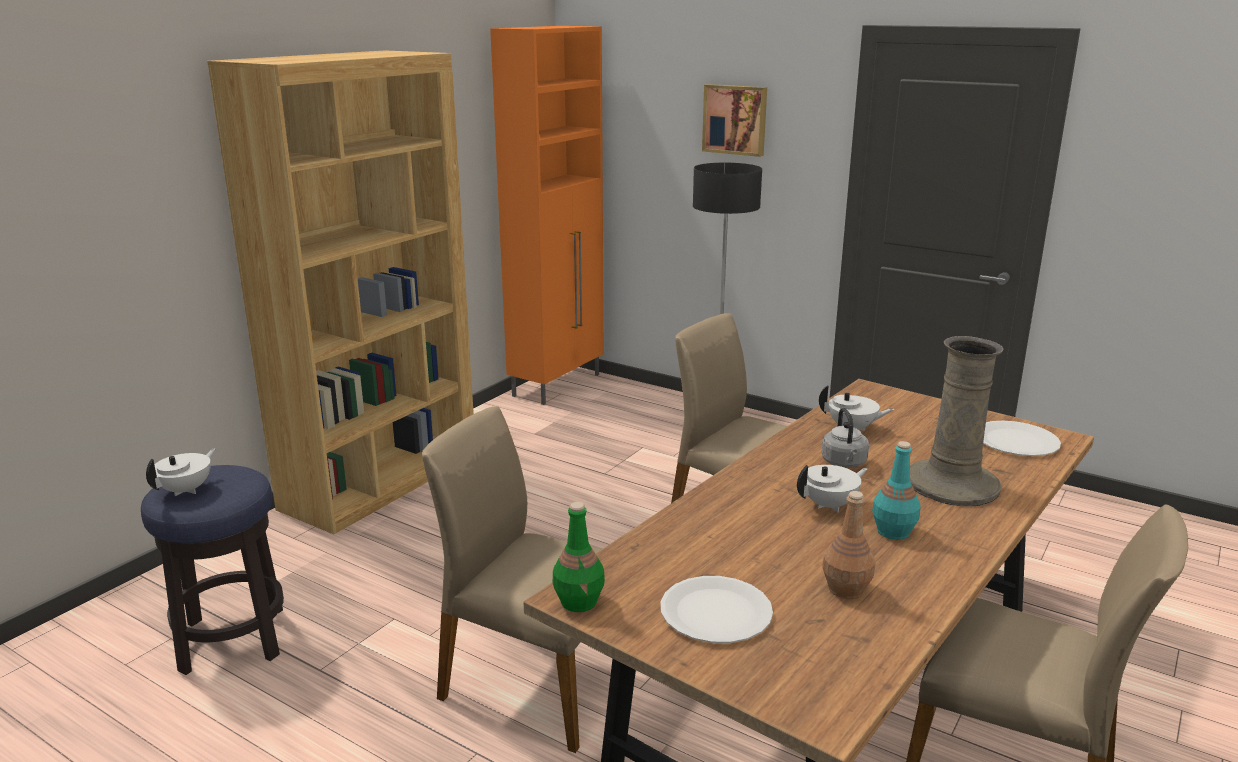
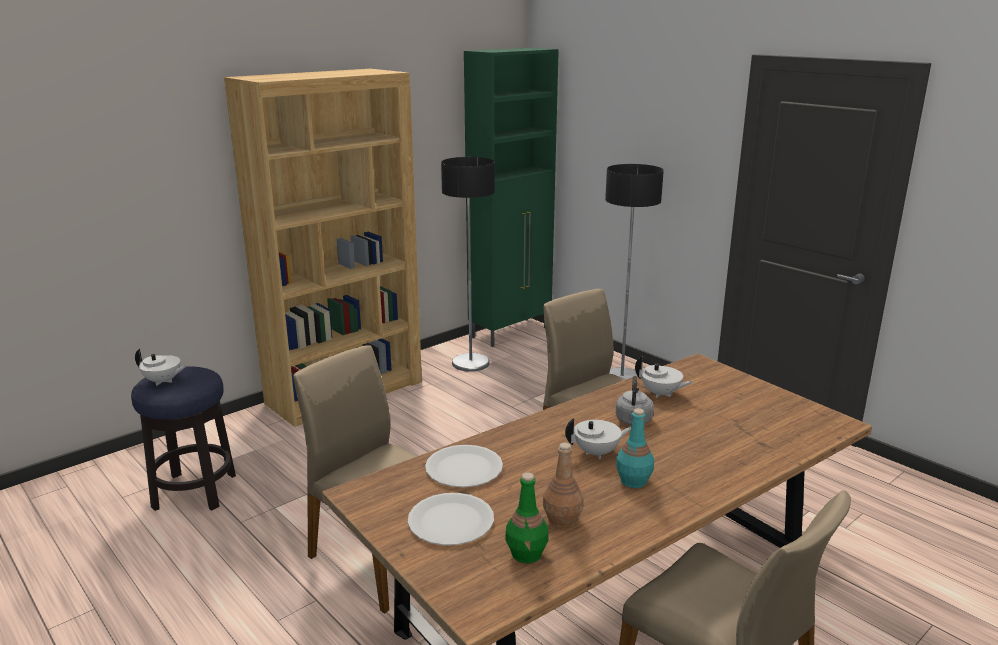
camera: 15 degrees right, 0 degrees up
(187, 490) = (163, 381): white teapot -> white teapot turned 60 degrees clockwise
(527, 427) = (471, 363): none -> floor lamp
(558, 385) = (511, 332): orange cabinet -> green cabinet
(579, 601) = (359, 497): green bottle -> green bottle (527, 553)
(735, 119) = (653, 128): picture -> none
(951, 484) = (711, 450): beige vase -> none
(1016, 441) = (796, 421): white plate -> white plate (464, 468)

